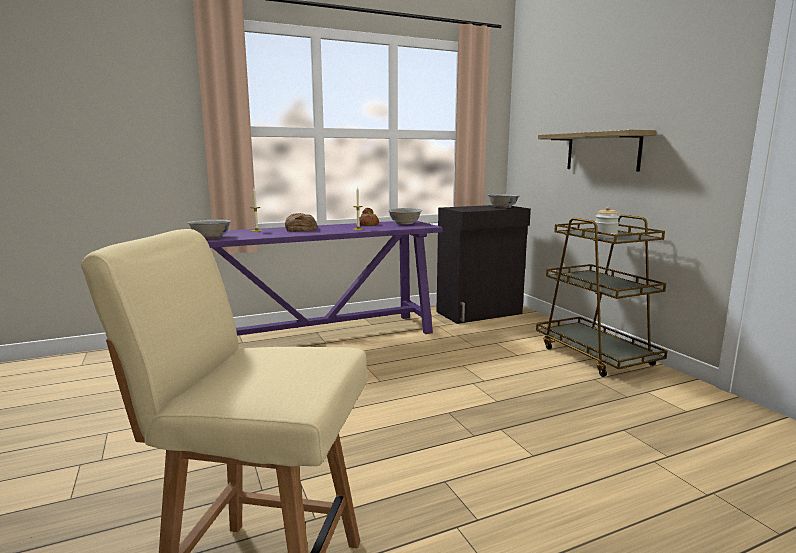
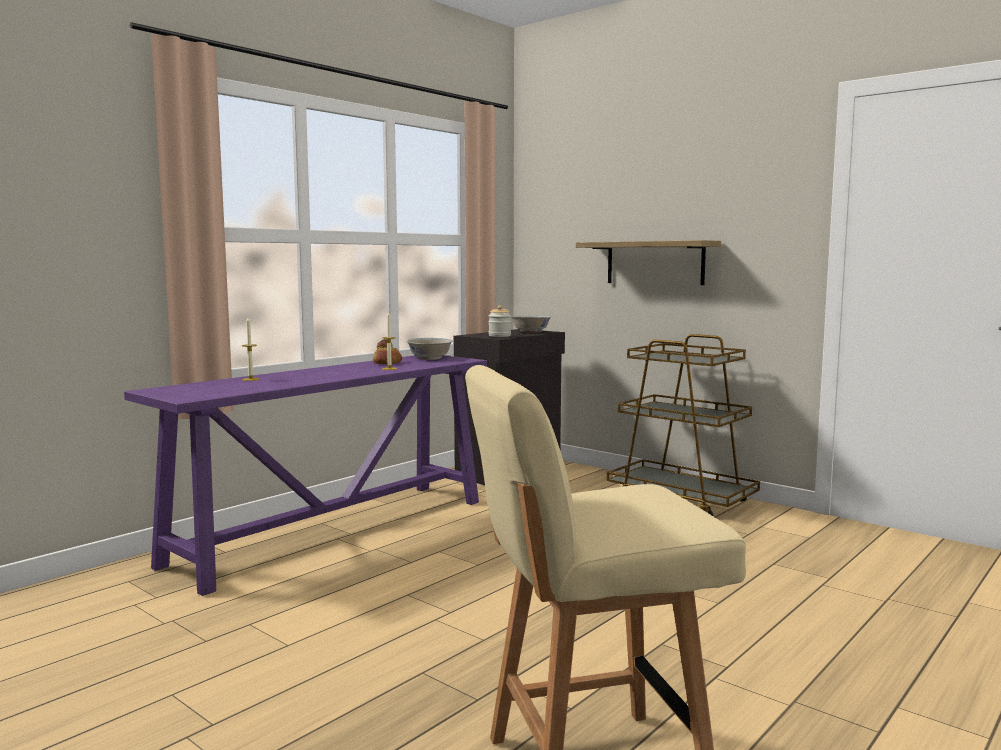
camera: 25 degrees left, 5 degrees down
(210, 237) = (209, 392): white bowl -> none
(300, 229) = (308, 373): bread -> none
(605, 236) = (689, 359): jar -> jar (499, 336)

